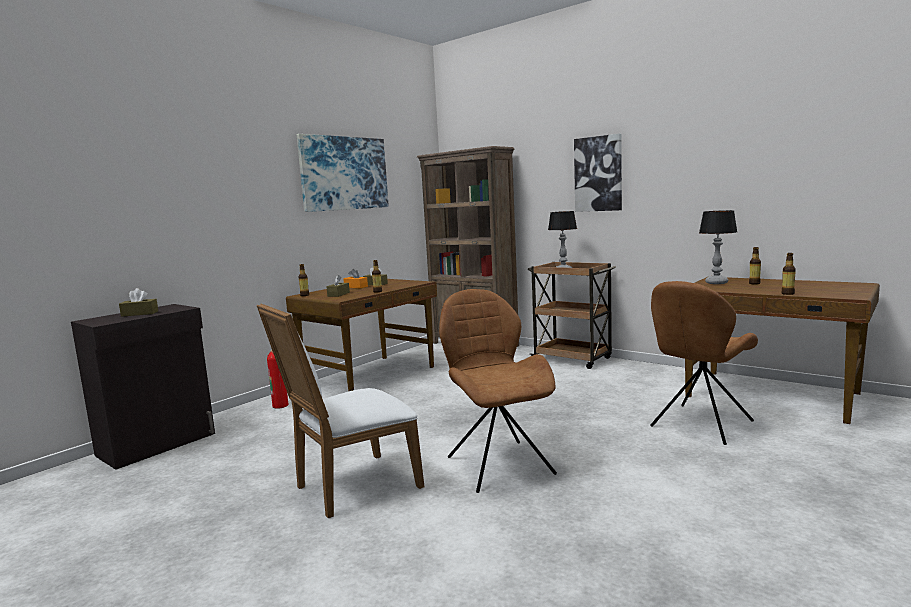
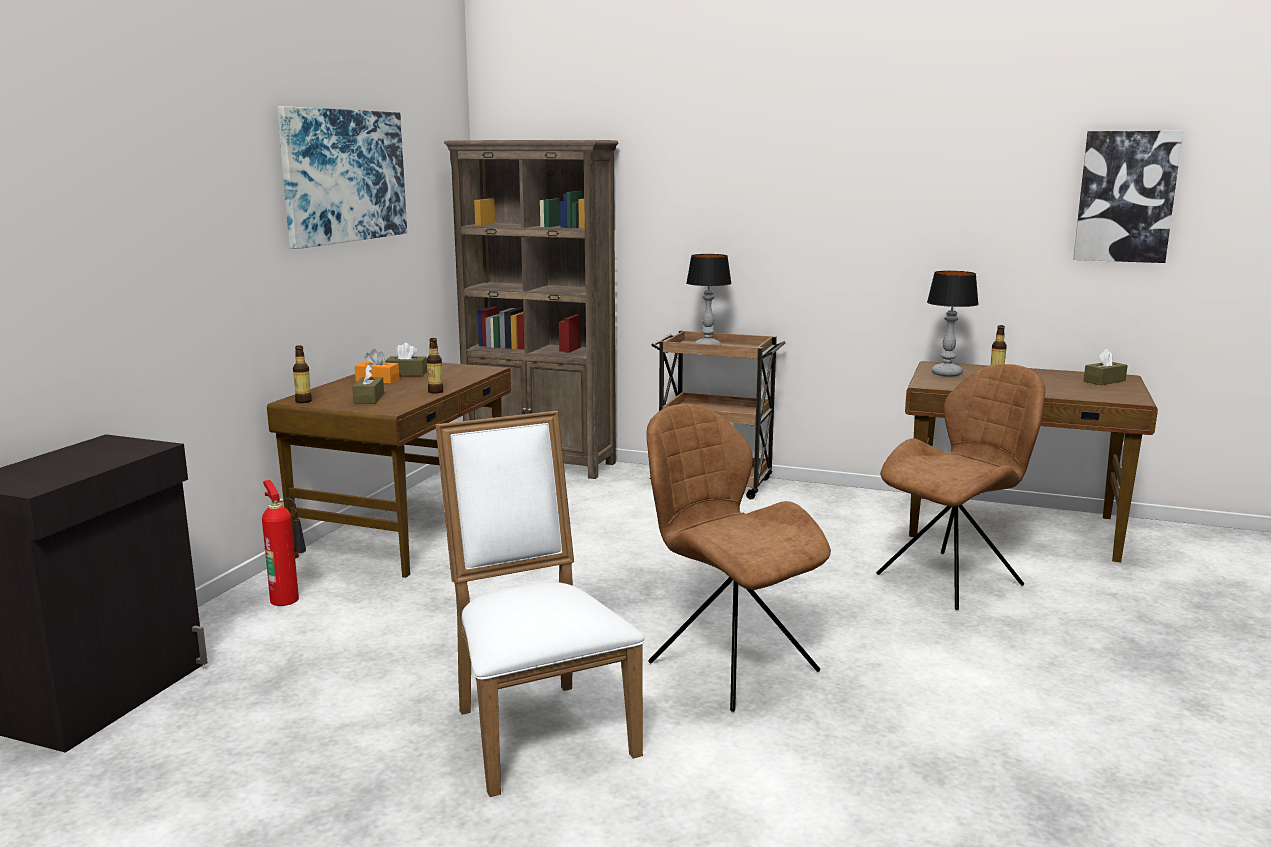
camera: 20 degrees left, 5 degrees up
(140, 313) = (76, 462): brown tissue box -> brown tissue box (1104, 381)
(351, 487) = (536, 728): white chair -> white chair turned 120 degrees clockwise
(598, 174) = (760, 197): picture -> picture (1125, 196)
(700, 425) = (953, 578): brown chair -> brown chair turned 150 degrees counterclockwise
(788, 293) = (1055, 395): bottle -> none

